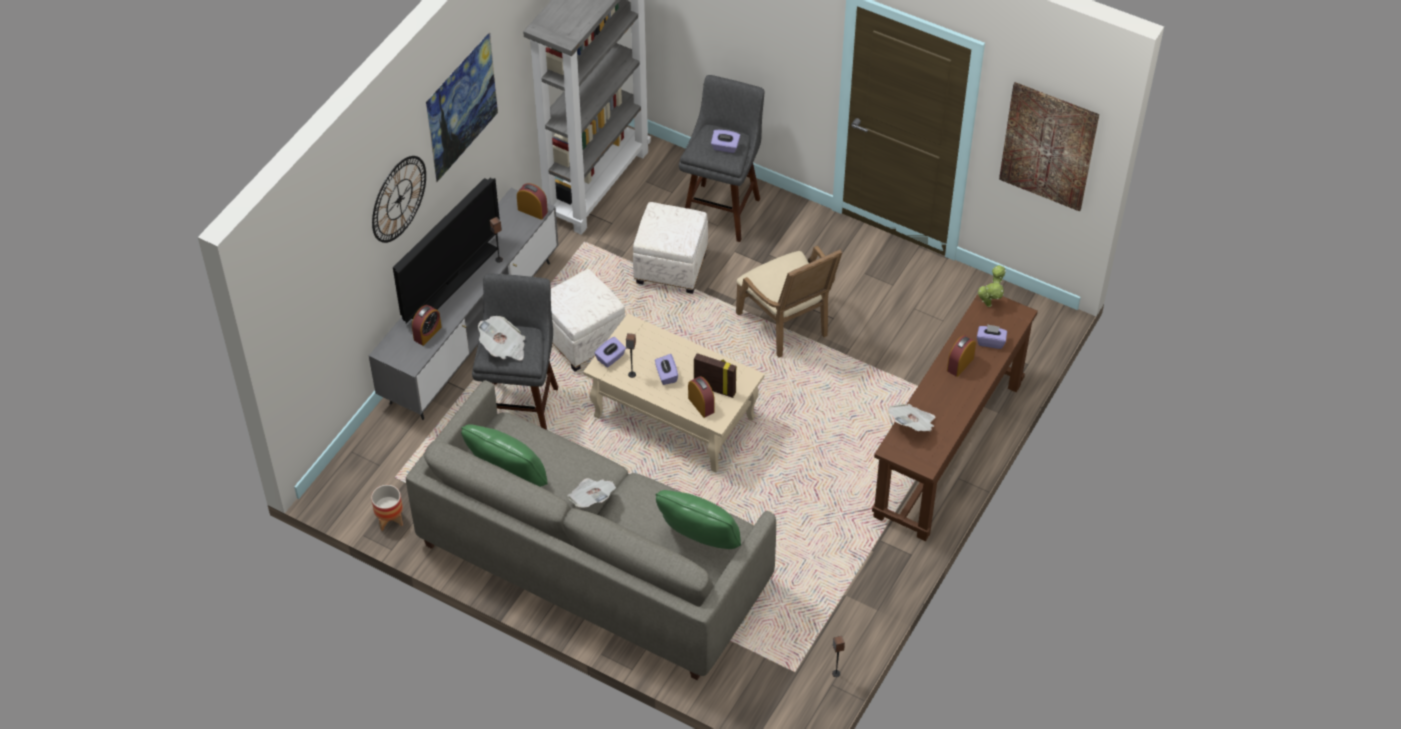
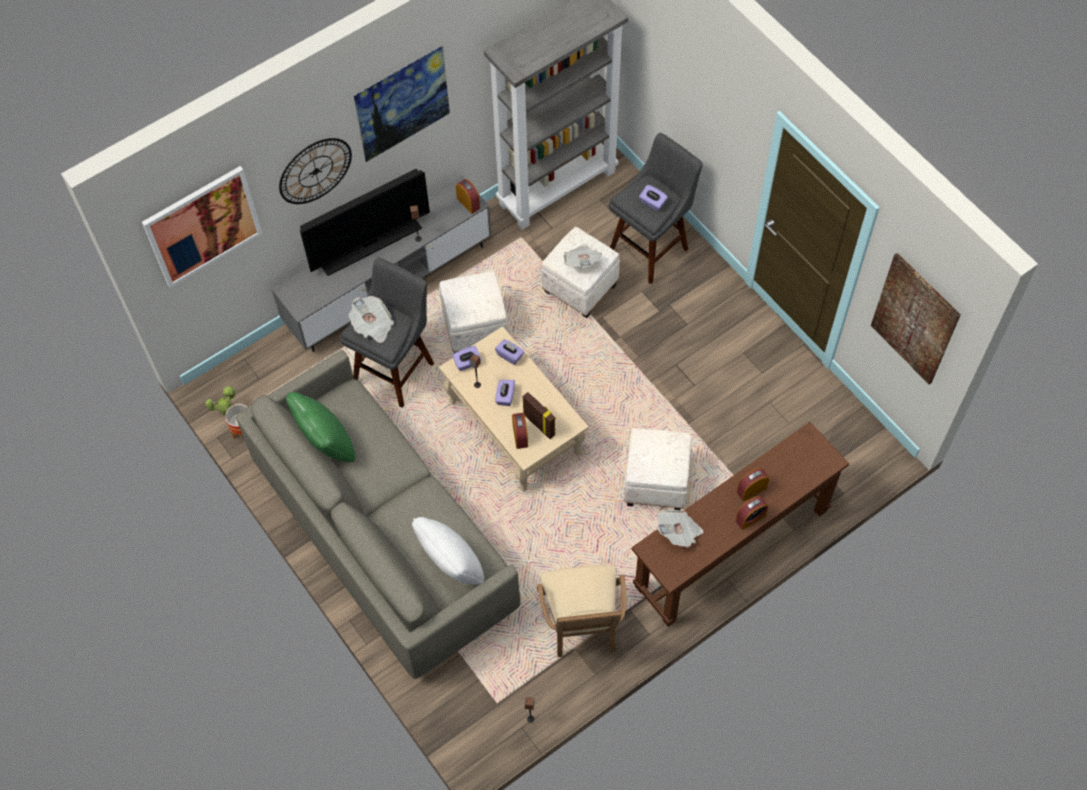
camera: 25 degrees right, 10 degrees up
(315, 280) = (203, 226): none -> picture
(427, 333) = (327, 286): alarm clock -> alarm clock (750, 518)
(591, 499) = (384, 489): newspaper -> newspaper (582, 262)
(699, 542) = (451, 565): green pillow -> white pillow
(787, 327) = (651, 379): beige armchair -> beige armchair (582, 626)
(842, 418) = (655, 482): none -> white ottoman
(989, 303) = (809, 439): potted plant -> potted plant (226, 412)
(990, 342) = (790, 478): purple tissue box -> purple tissue box (510, 355)

